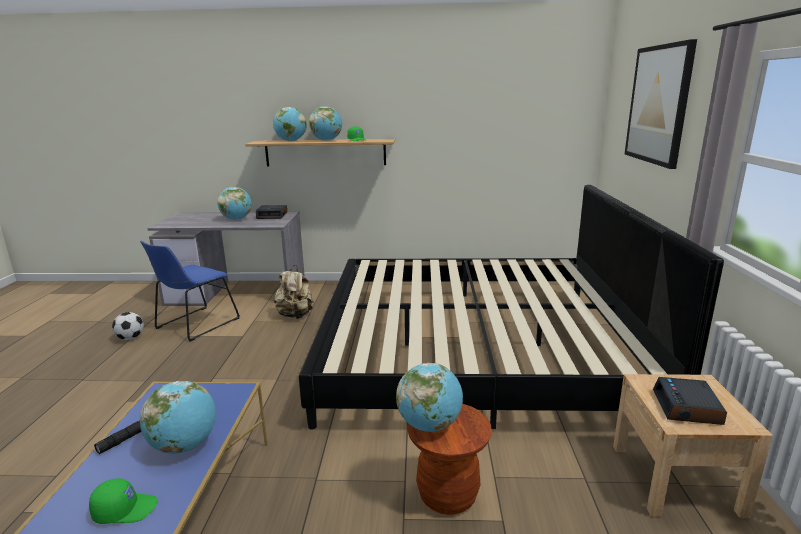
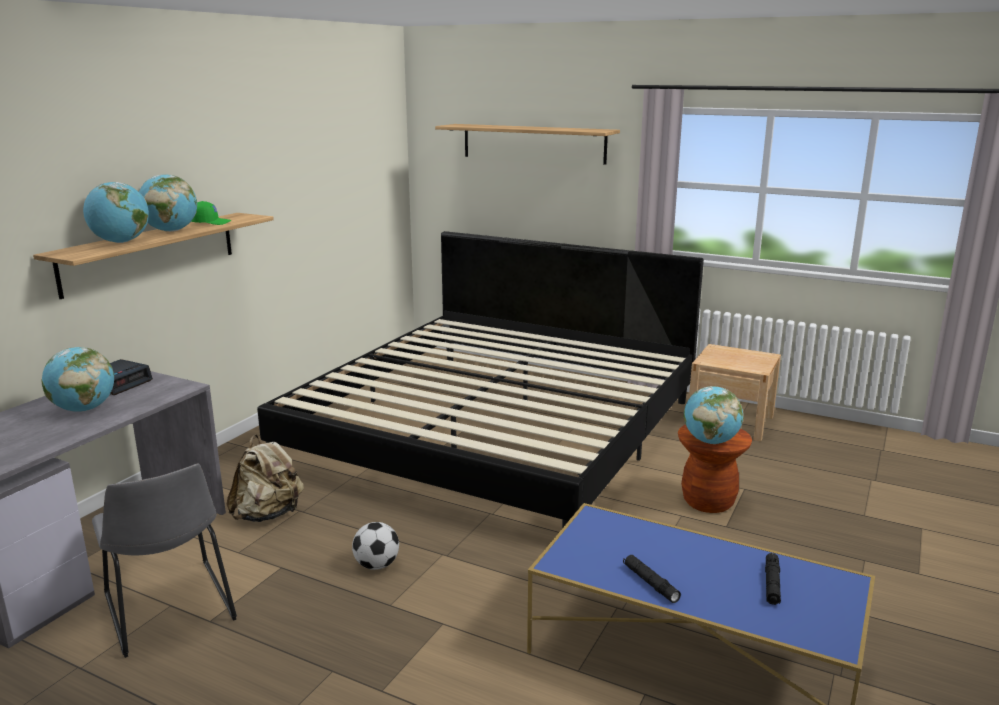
camera: 65 degrees left, 0 degrees up
(125, 509) = (772, 584): green cap -> black flashlight
(130, 338) = (128, 691): football -> football (376, 565)
(184, 446) = (684, 551): globe -> none
(195, 324) = (170, 611): blue chair -> grey chair
(658, 104) = (533, 143): picture -> shelf
(687, 408) = (744, 361): alarm clock -> none

